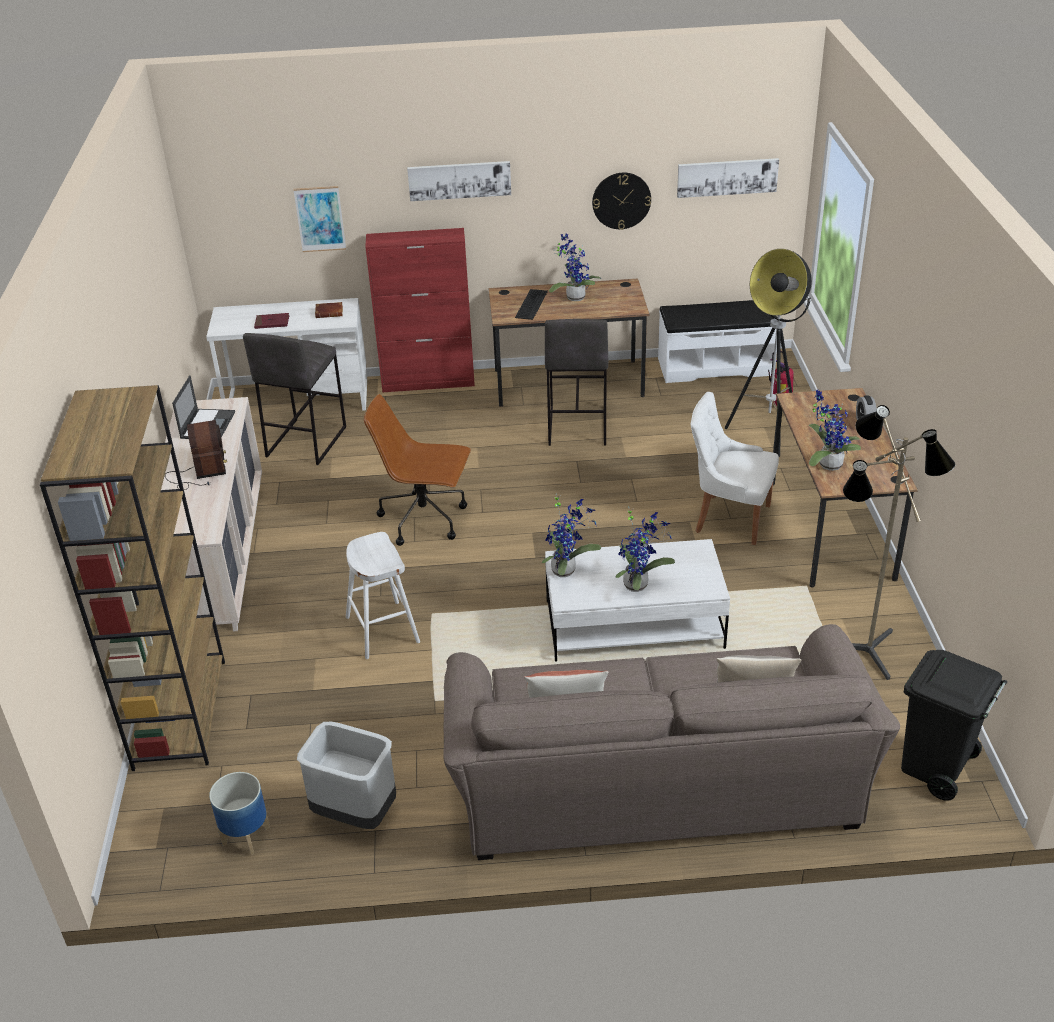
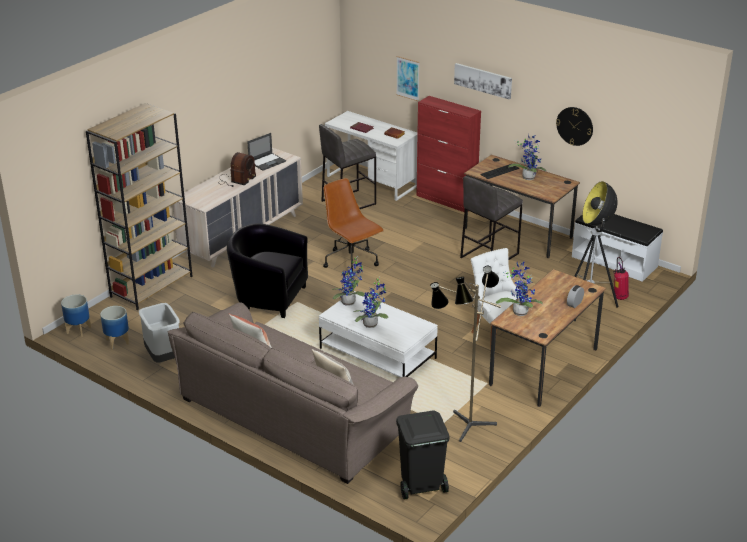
camera: 40 degrees right, 5 degrees down
(150, 859) = (78, 330): none -> planter
(382, 630) = (268, 297): white stool -> black armchair
(727, 177) = (642, 133): picture -> none

